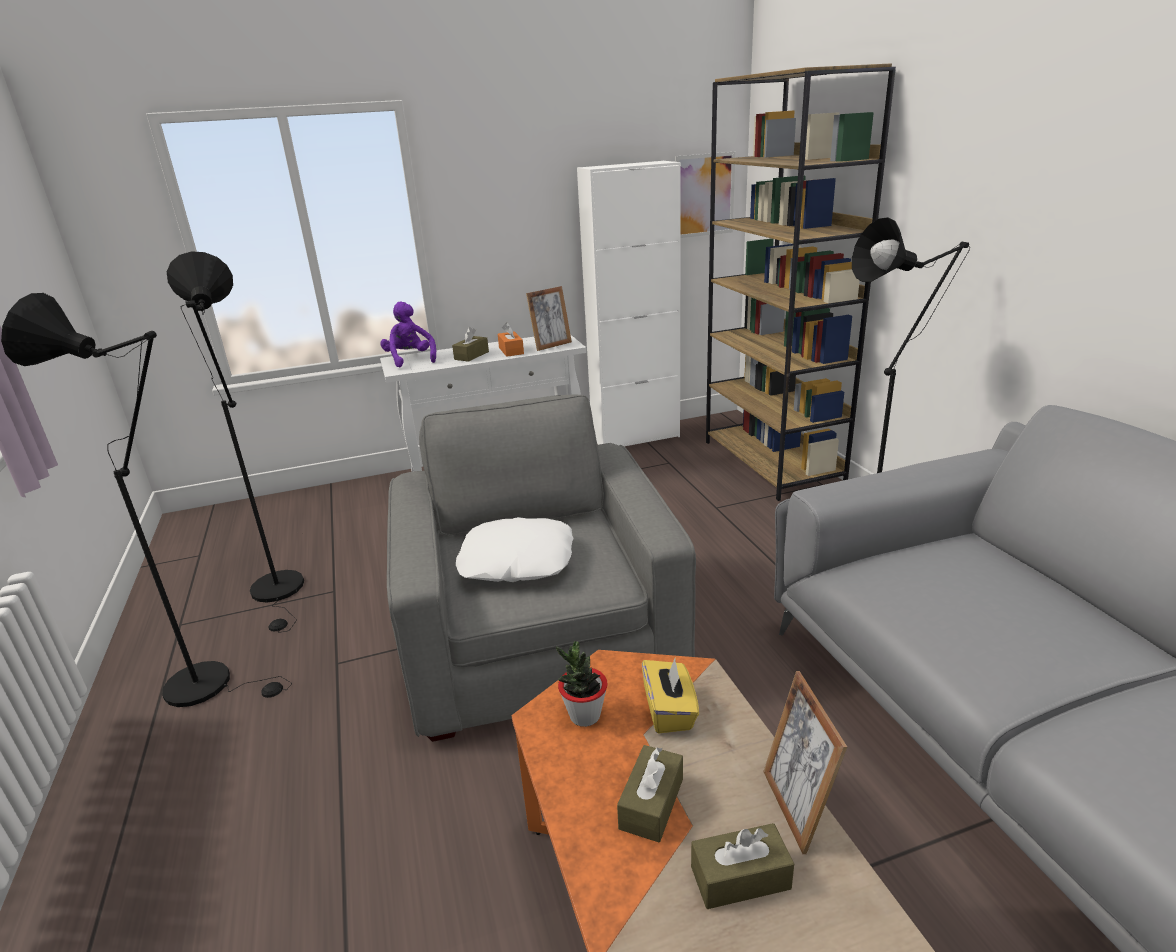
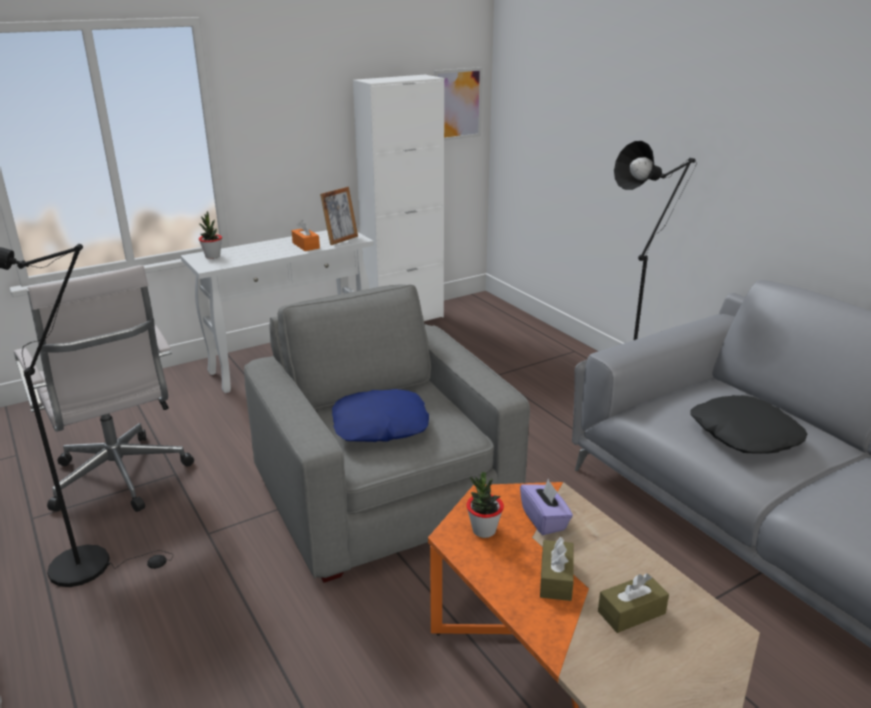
camera: 15 degrees left, 0 degrees up
(280, 592) = (121, 480): black floor lamp -> white office chair
(410, 359) = (212, 256): purple plush toy -> potted plant
(471, 355) = (270, 251): brown tissue box -> none
(517, 561) = (380, 426): white pillow -> blue pillow
(669, 711) = (544, 520): yellow tissue box -> purple tissue box
(772, 463) = (529, 335): brown bookcase -> none
(796, 808) = (652, 568): picture frame -> none
(992, 618) = (744, 434): none -> black pillow

